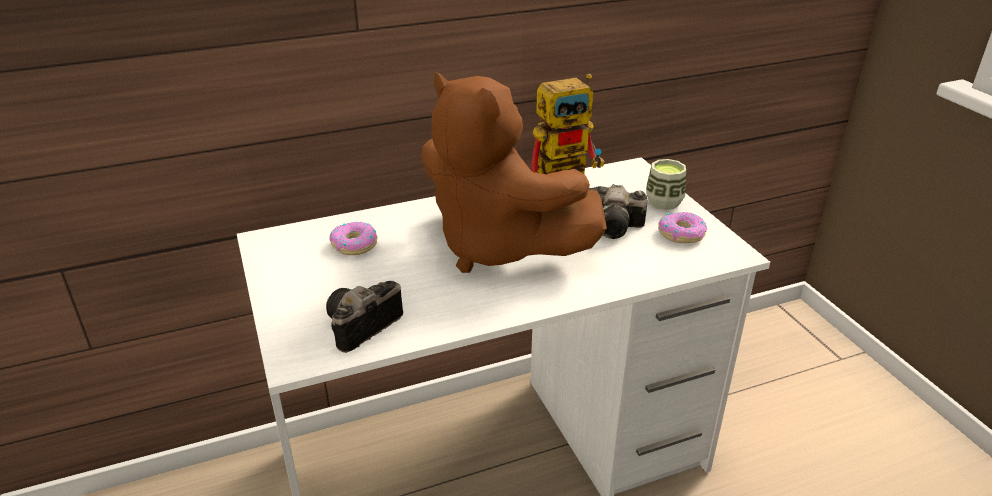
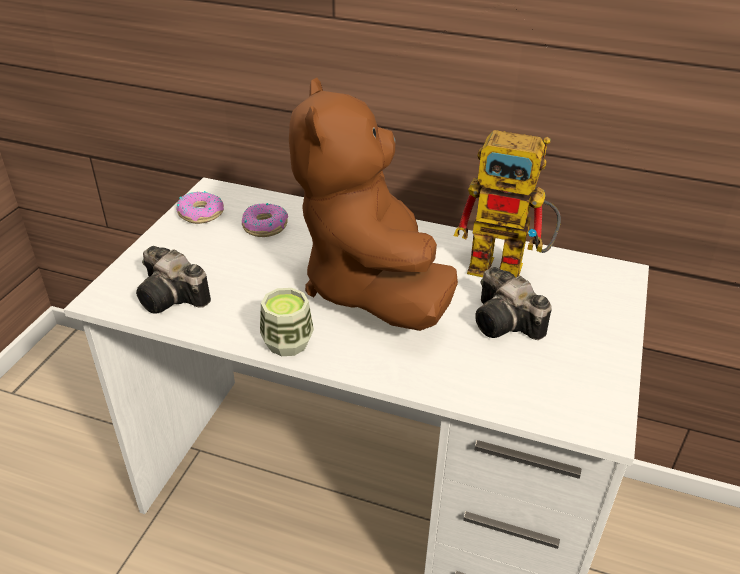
camera: 40 degrees right, 5 degrees up
(359, 328) = (174, 298): camera -> camera turned 135 degrees counterclockwise
(664, 202) = (601, 326): cup -> cup (287, 342)
(681, 234) = (570, 370): donut -> donut (201, 213)

